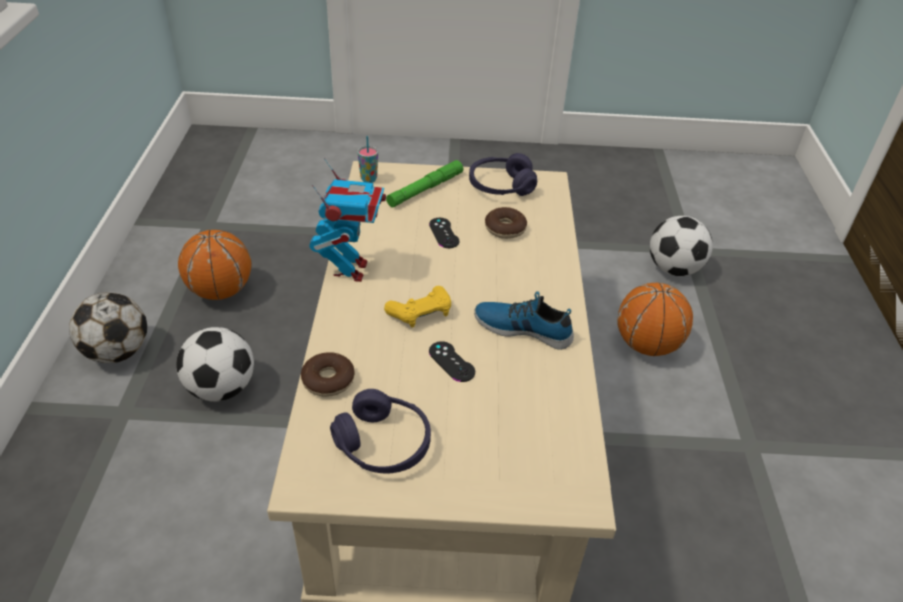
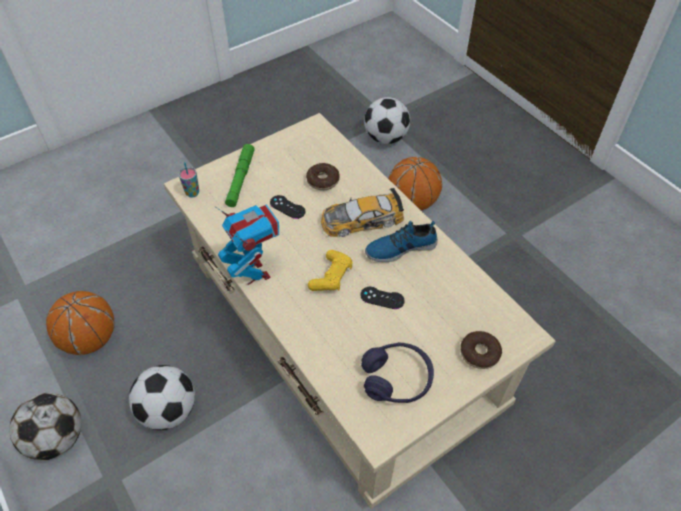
camera: 35 degrees left, 10 degrees up
(328, 380) = (323, 361): donut -> donut (479, 353)
(501, 186) = (289, 148): purple headphones -> none
(508, 281) = (361, 219): none -> toy car

